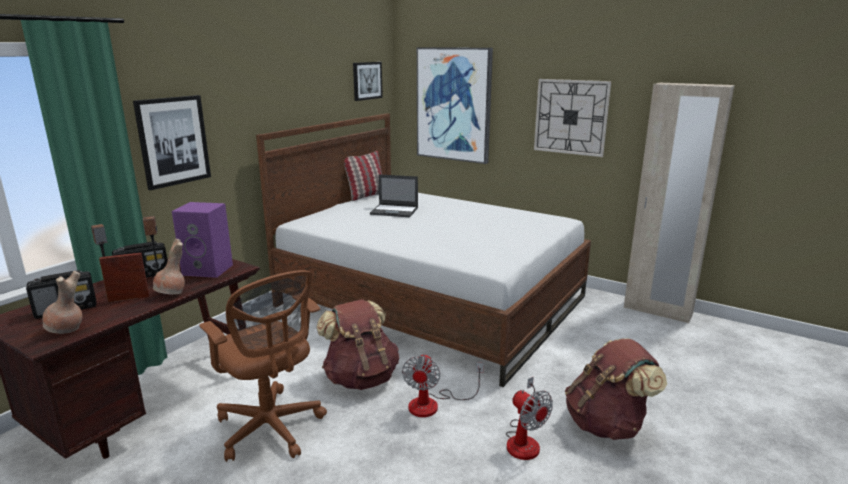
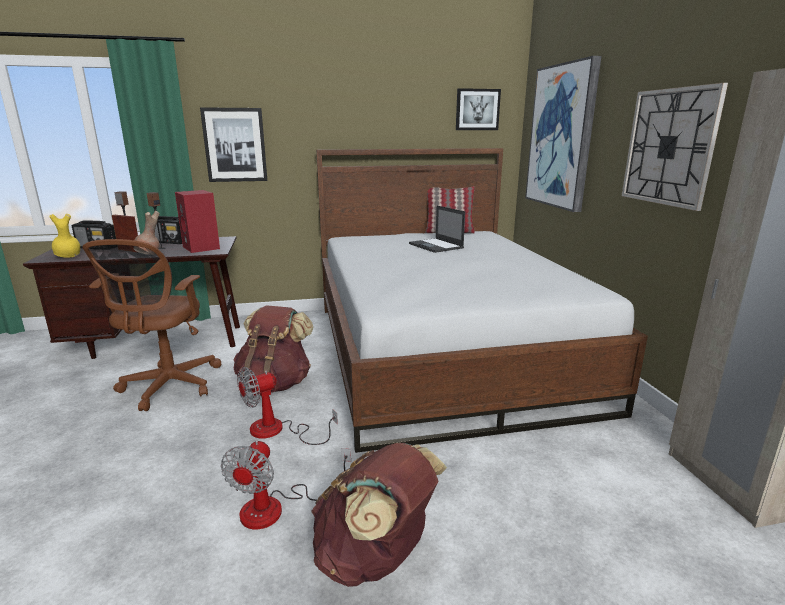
camera: 45 degrees right, 0 degrees up
(66, 330) = (68, 256): brown vase -> yellow vase
(209, 269) = (202, 248): purple speaker -> red speaker

